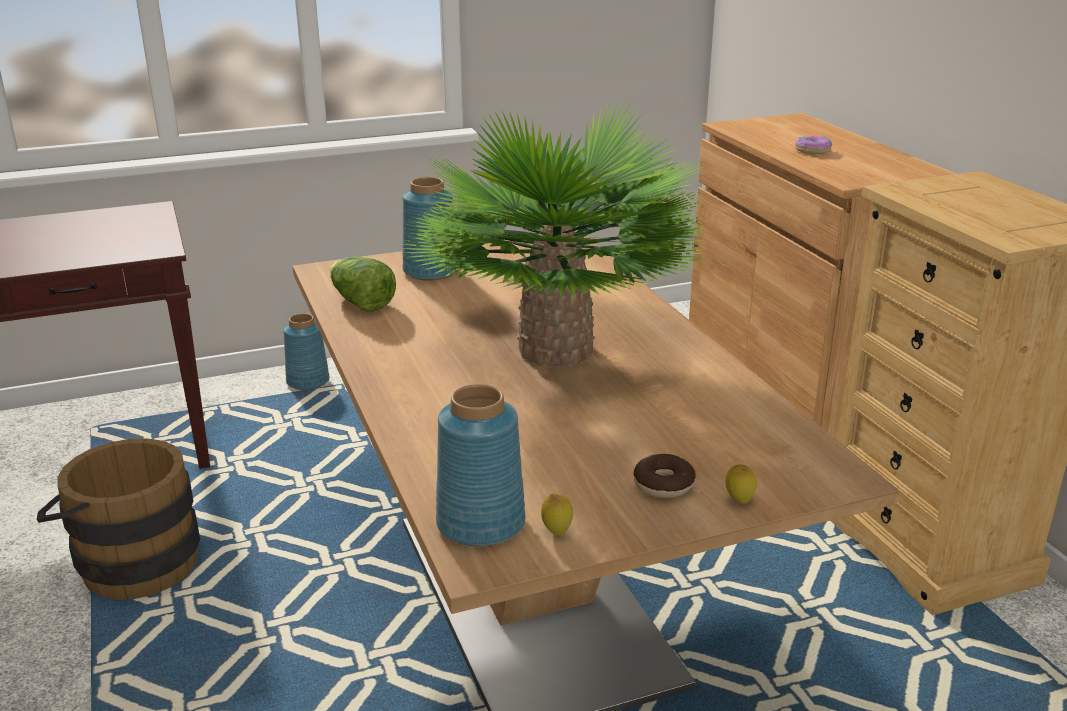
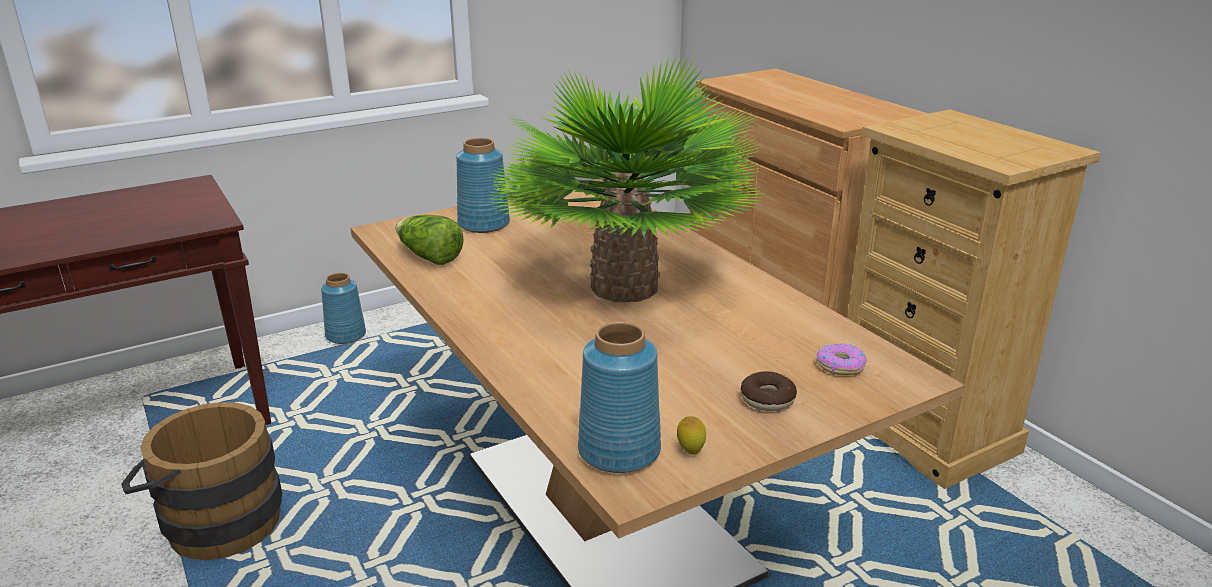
camera: 10 degrees left, 0 degrees up
(739, 501) = (837, 407): lemon -> none
(812, 150) = (800, 99): donut -> donut (840, 366)

